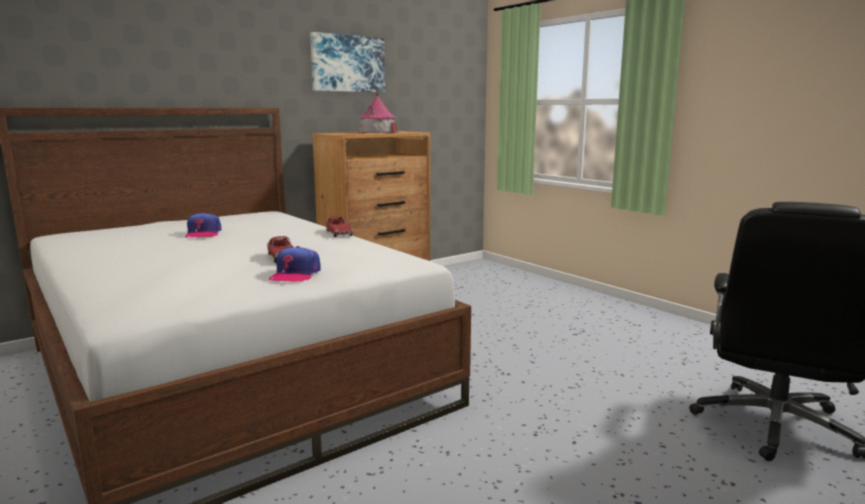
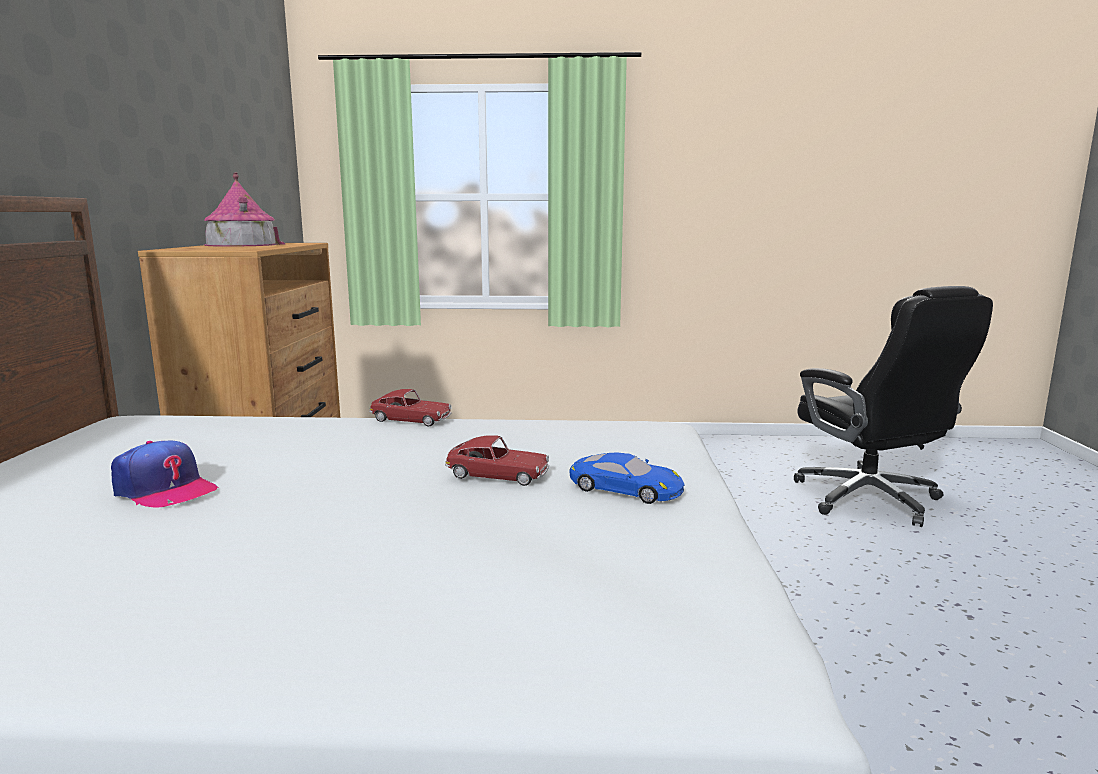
camera: 50 degrees left, 0 degrees up
(295, 274) = (625, 488): cap -> blue toy car
(347, 63) = (160, 117): picture -> none

